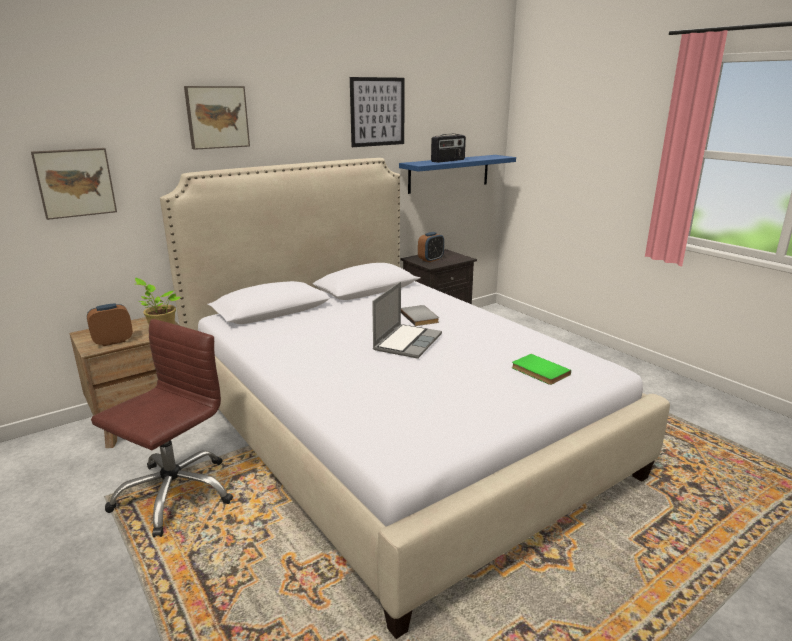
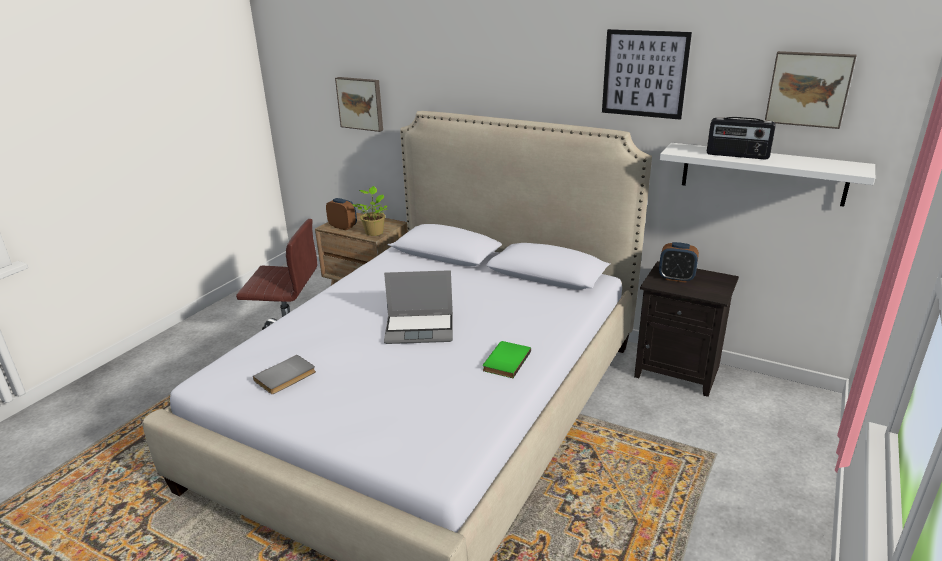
camera: 65 degrees right, 5 degrees up
(217, 117) = (461, 63): picture -> picture (808, 89)
(420, 317) = (493, 320): grey book -> grey book (286, 377)
(449, 173) = (762, 174): blue shelf -> white shelf
(539, 371) = (400, 418): green book -> green book (505, 361)

